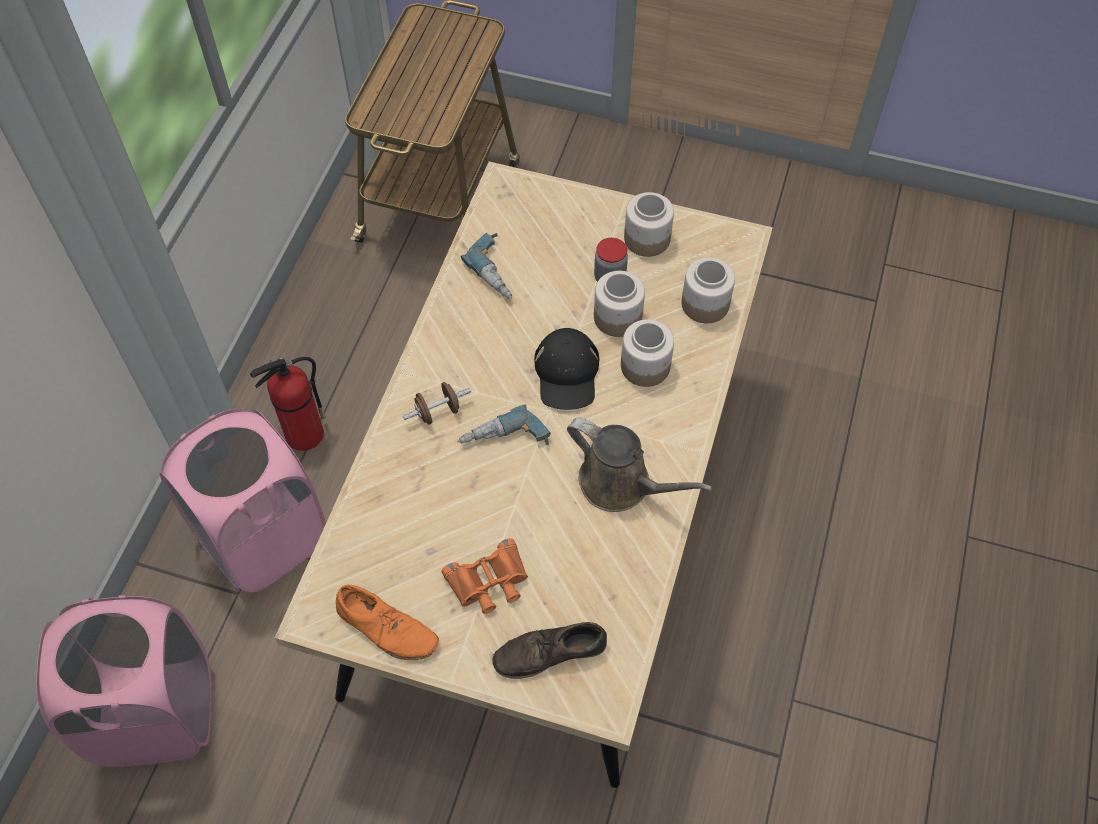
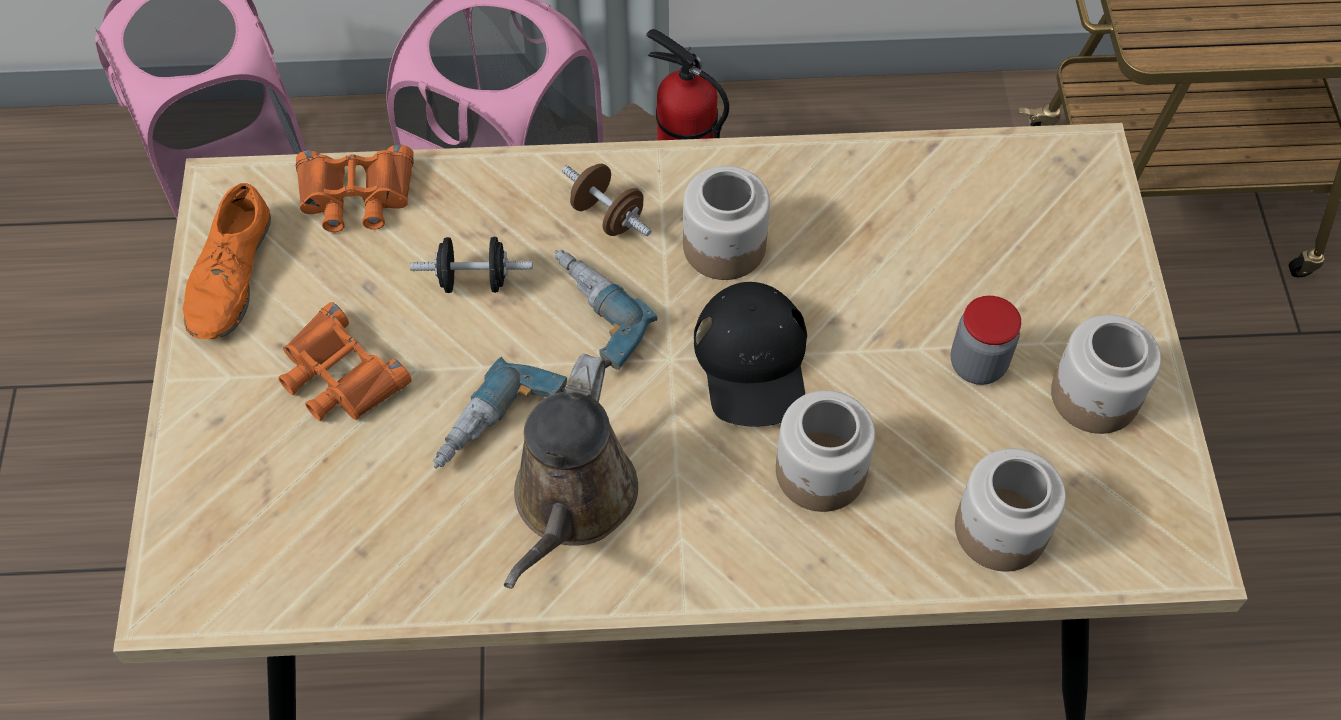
camera: 70 degrees right, 0 degrees up
(357, 541) = (356, 196): none -> orange binoculars
(452, 493) = (474, 280): none -> black dumbbell
(498, 271) = (906, 206): power drill -> power drill (504, 431)
(549, 653) = (241, 492): brown shoe -> none
(567, 374) = (752, 361): black cap -> black cap turned 75 degrees counterclockwise
(617, 318) = (900, 400): jar -> jar (723, 246)

